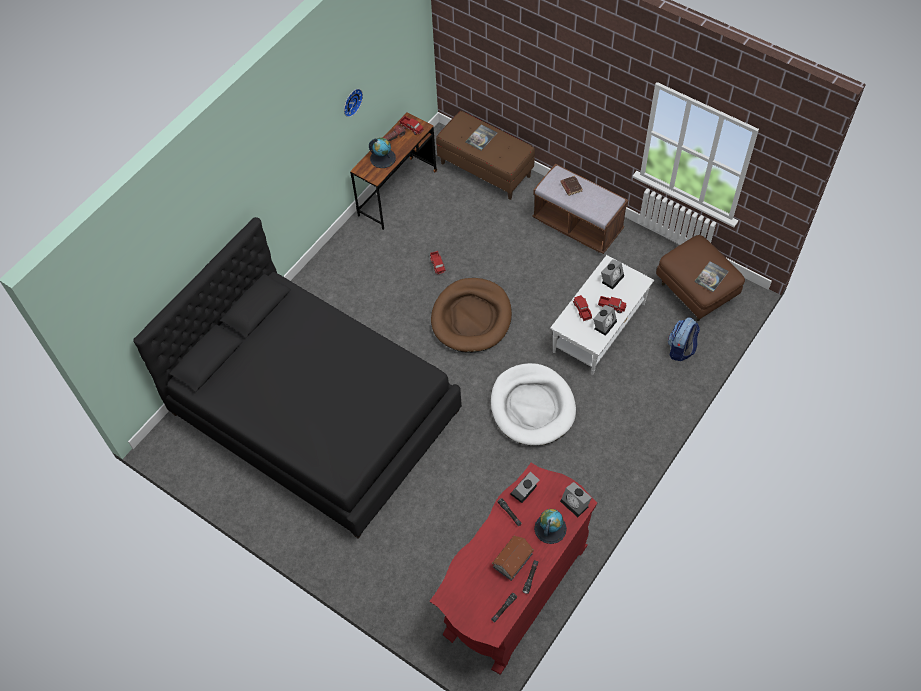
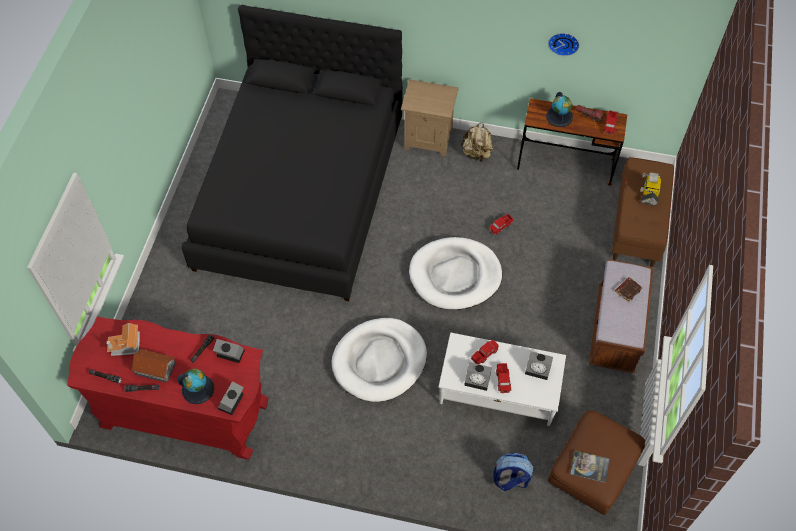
camera: 65 degrees right, 0 degrees up
(312, 285) = (428, 140): none -> beige nightstand
(348, 253) = (476, 153): none -> beige backpack
(471, 317) = (455, 275): brown dog bed -> white dog bed
(476, 581) = (126, 345): none -> toy house
(481, 138) = (649, 194): book -> toy robot

